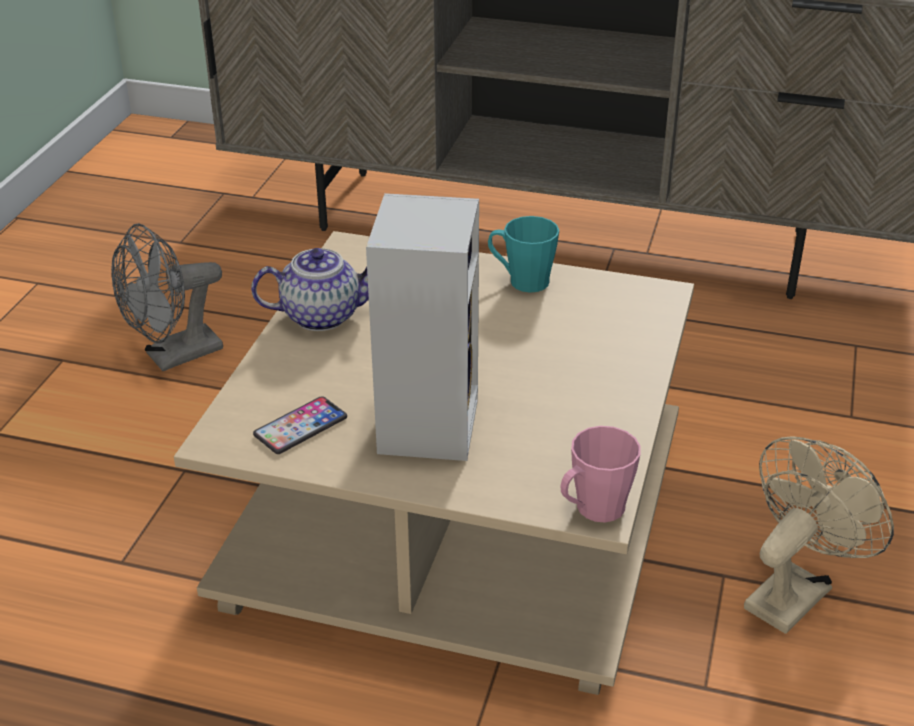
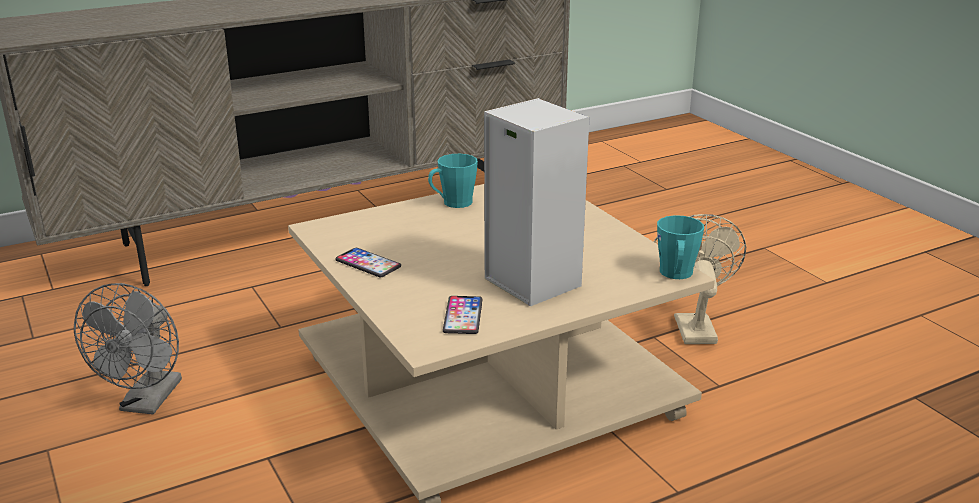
camera: 45 degrees left, 10 degrees down
(323, 315) = (368, 264): teapot -> phone
(593, 510) = (676, 274): pink mug -> turquoise mug

